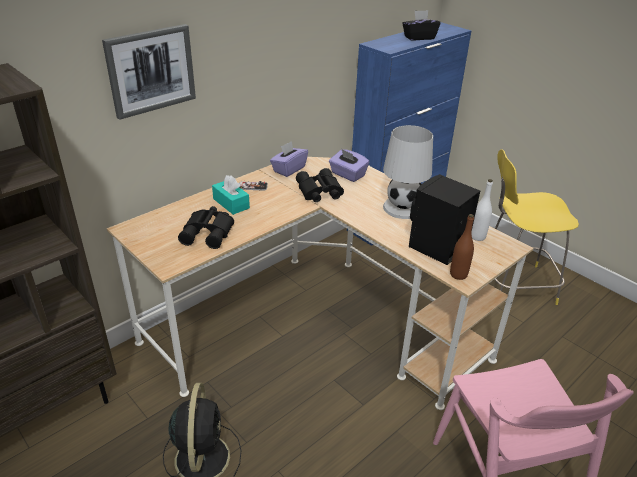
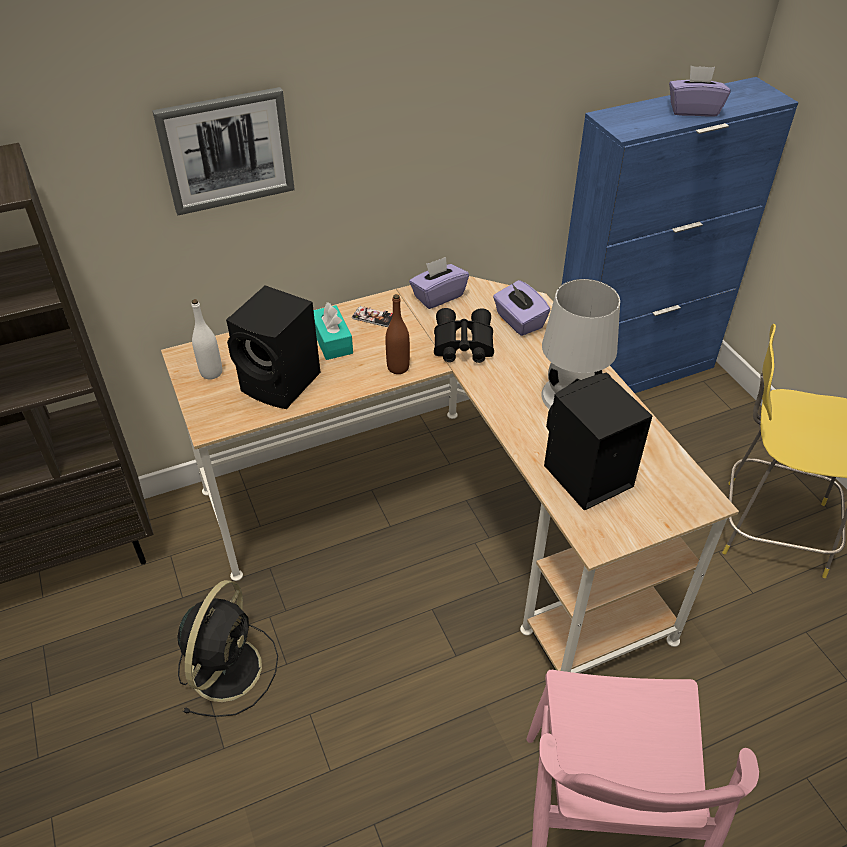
camera: 20 degrees right, 10 degrees up
(209, 233) = (282, 384): black binoculars -> black speaker
(419, 37) = (693, 110): black tissue box -> purple tissue box
(458, 274) = (593, 530): brown bottle -> brown bottle (398, 367)
(477, 236) = (659, 471): white bottle -> white bottle (211, 372)

